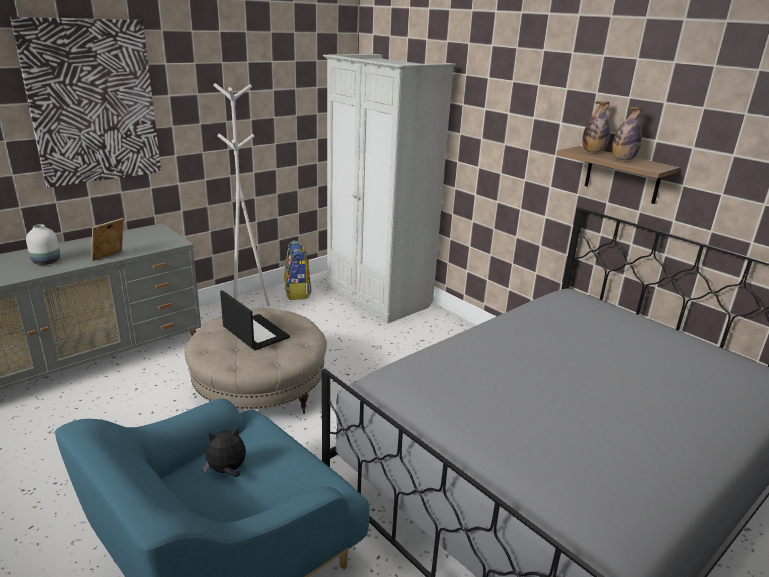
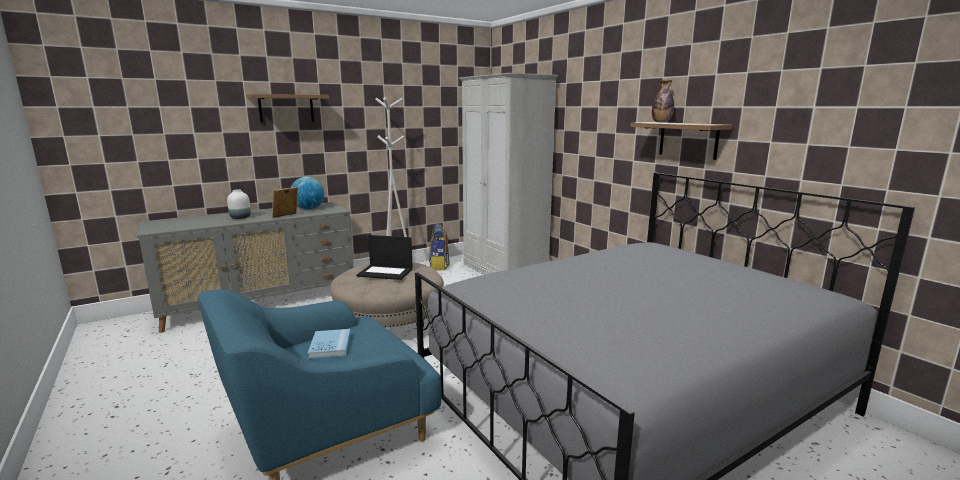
camera: 10 degrees right, 10 degrees down
(93, 102) = (286, 108): picture -> shelf
(135, 240) = (308, 209): none -> globe
(227, 471) = (330, 345): plush toy -> blue book
(255, 332) = (386, 272): laptop -> laptop turned 135 degrees clockwise
(622, 159) = (684, 123): bottle -> none

